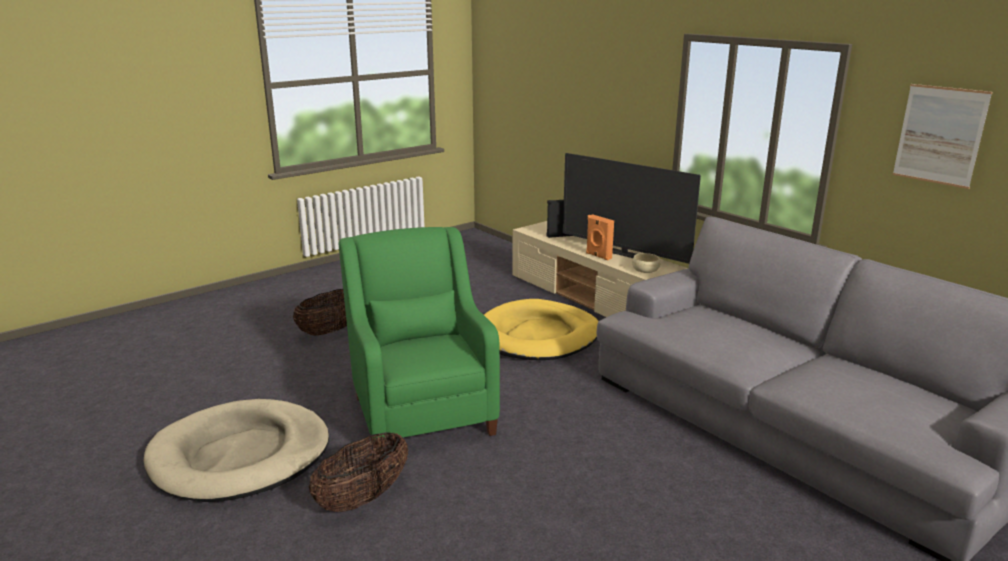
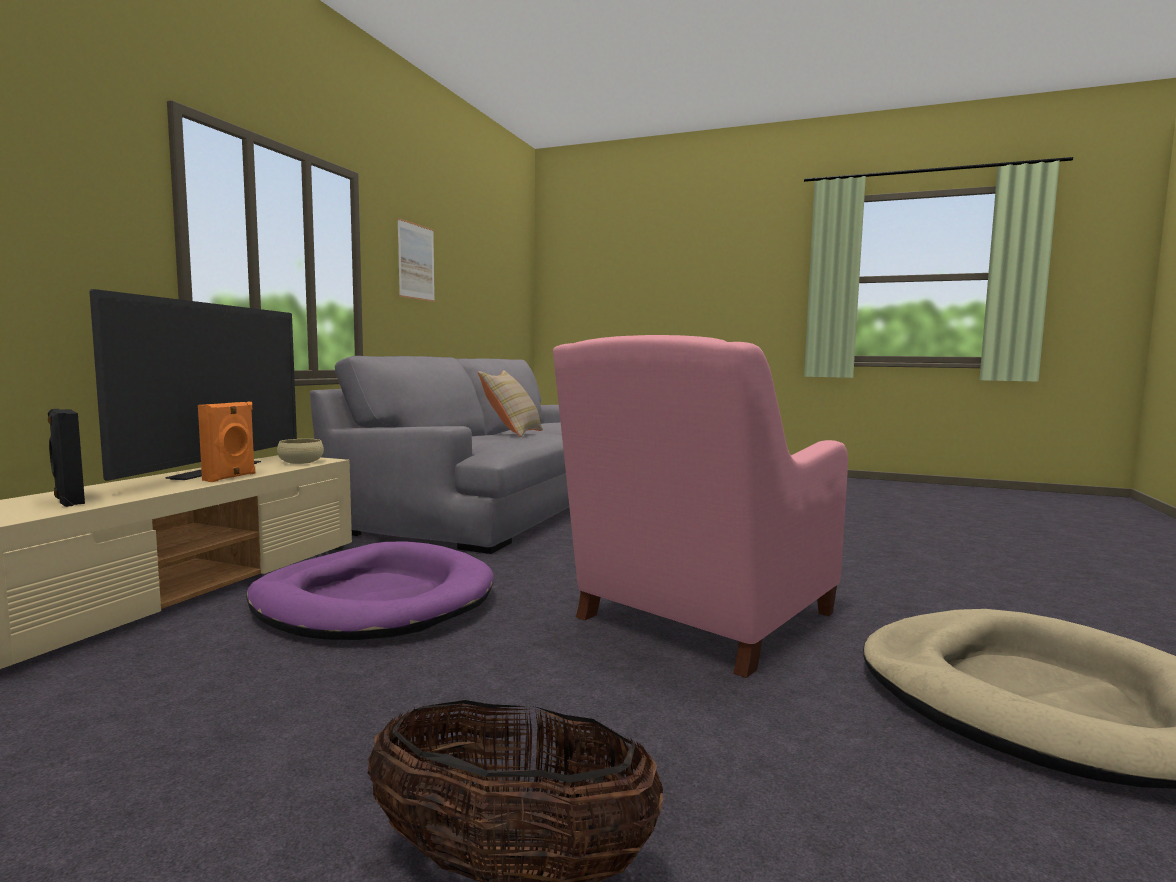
camera: 120 degrees left, 15 degrees down
(363, 498) = (891, 599): basket -> none
(421, 409) = (698, 619): green armchair -> pink armchair
(537, 335) = (374, 601): yellow dog bed -> purple dog bed
(732, 337) = (512, 433): none -> beige pillow

